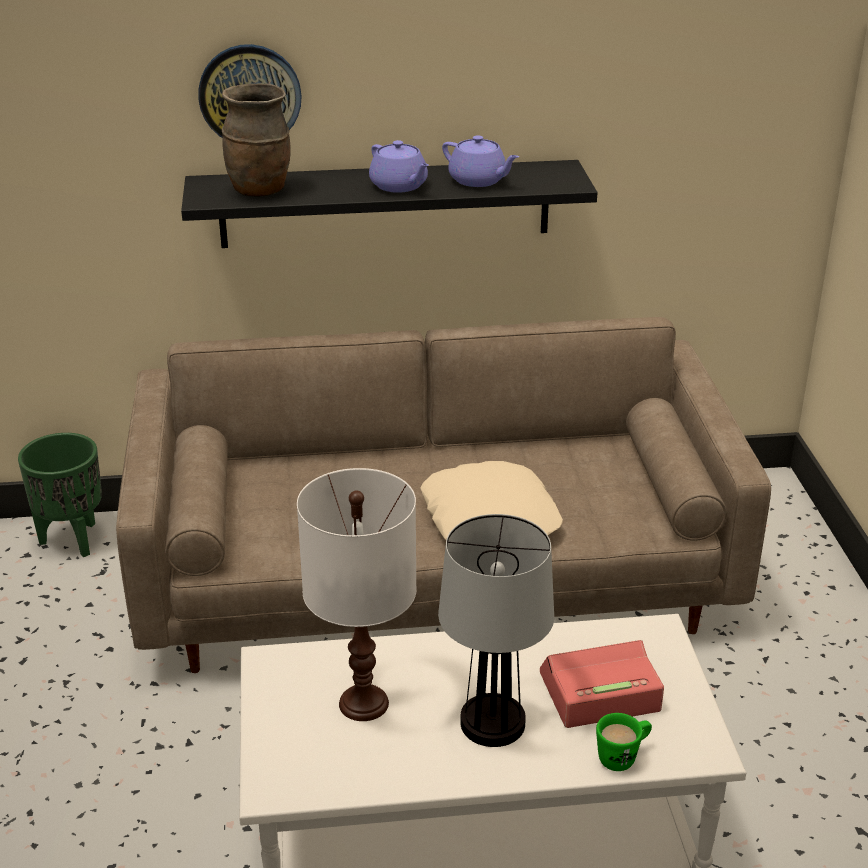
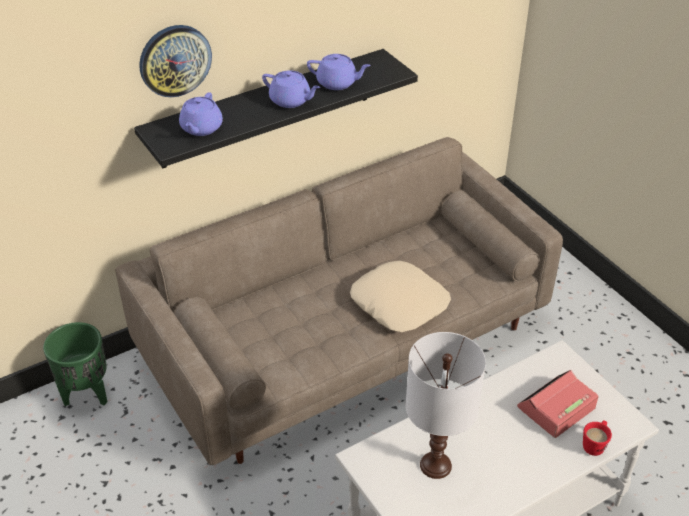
camera: 25 degrees left, 10 degrees up
(260, 191) = (201, 128): brown vase -> purple teapot
(493, 722) = (514, 449): table lamp -> none
(623, 757) = (595, 444): green mug -> red mug

